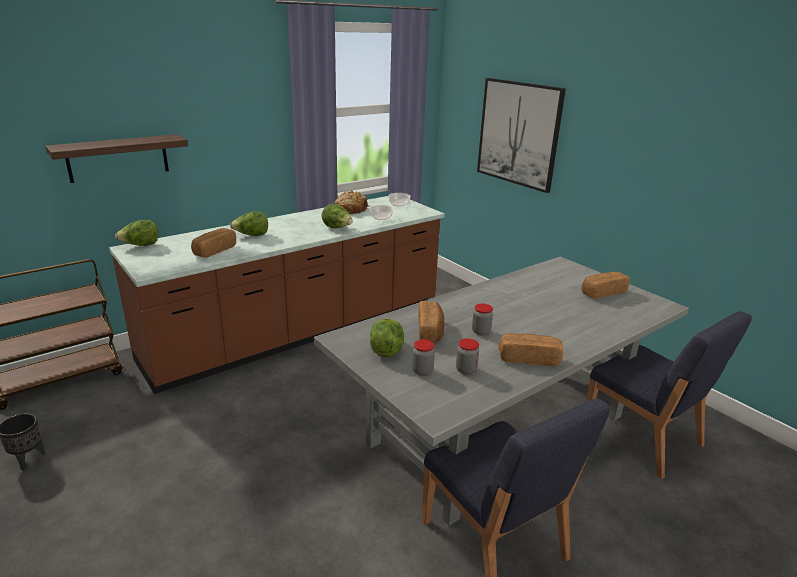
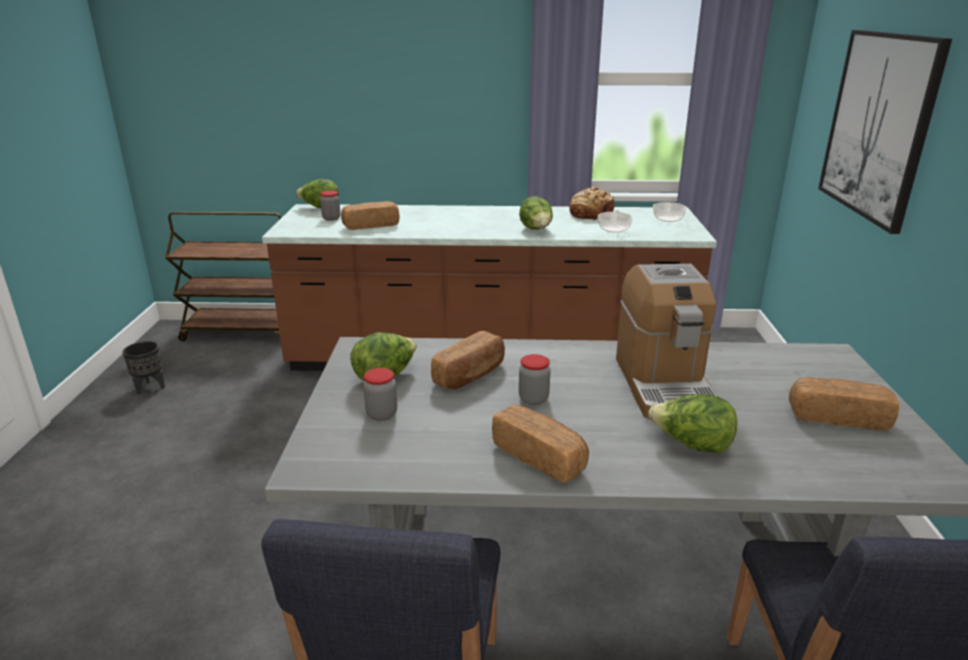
camera: 40 degrees right, 0 degrees up
(118, 158) = (324, 110): shelf -> none
(251, 236) = (431, 219): lettuce -> lettuce (691, 445)
(466, 370) = (433, 434): jar -> jar (331, 218)
(523, 302) = (664, 385): none -> coffee machine

